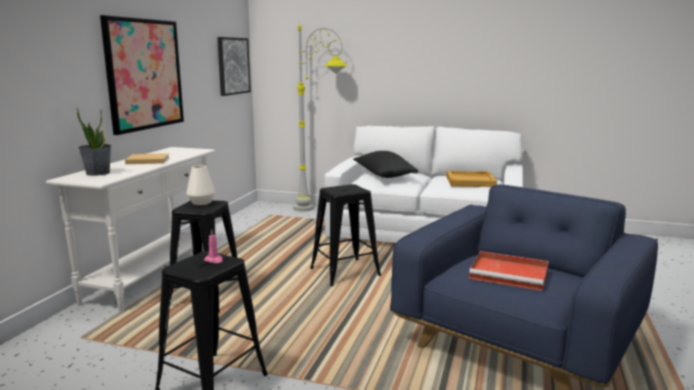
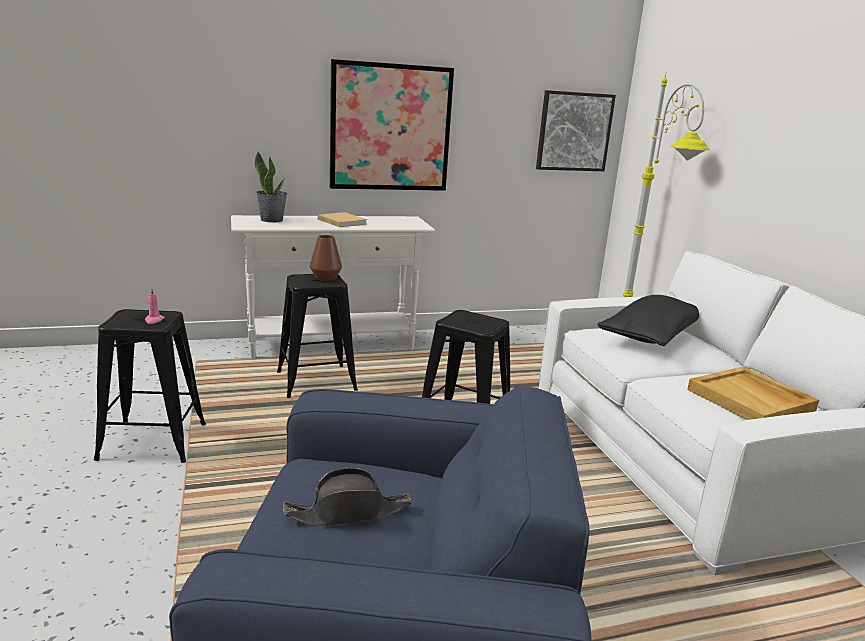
camera: 55 degrees right, 5 degrees up
(201, 202) = (325, 278): white vase -> brown vase
(510, 274) = (349, 512): red tray -> black hat

